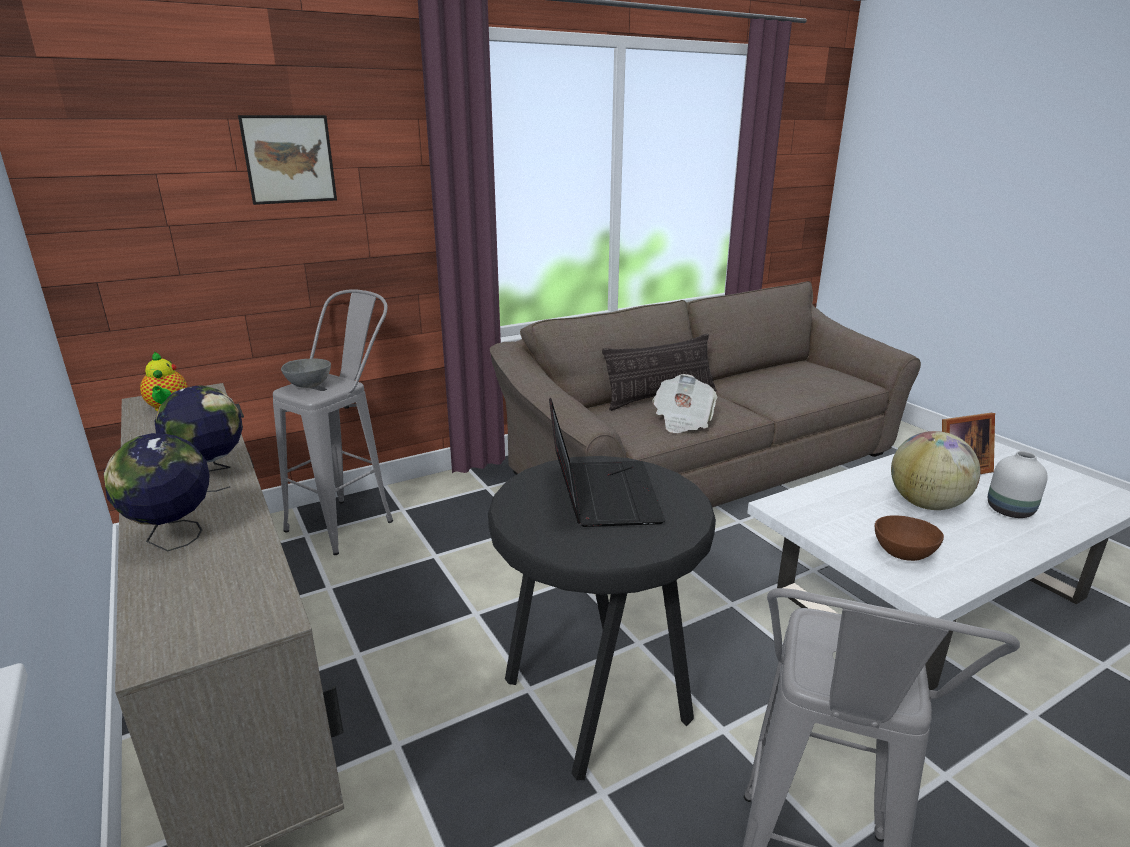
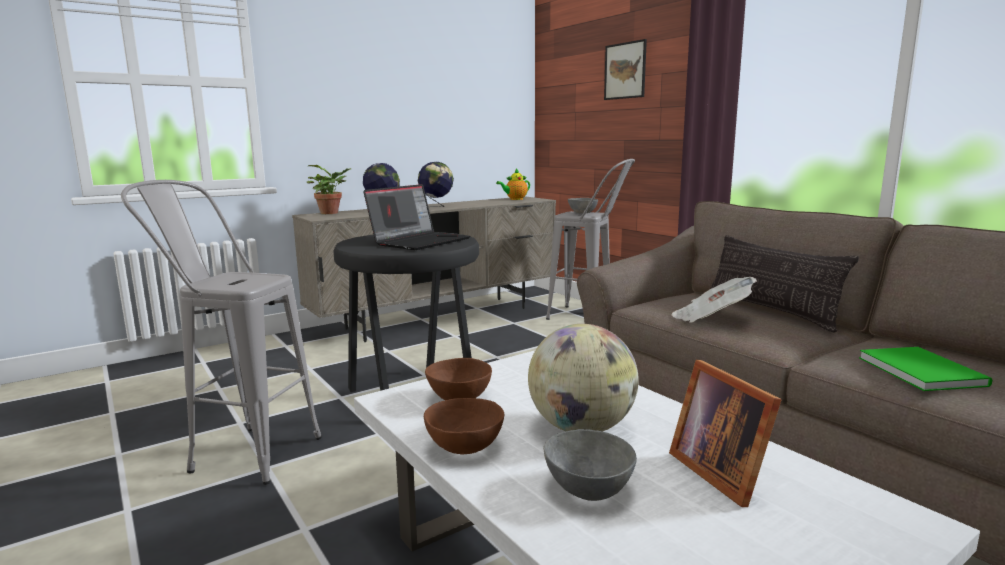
camera: 85 degrees right, 10 degrees down
(164, 612) = (332, 213): none -> potted plant
(600, 493) = (420, 241): laptop -> laptop turned 45 degrees counterclockwise
(789, 388) = (920, 370): none -> green book
(993, 553) = (463, 447): none -> brown bowl
(1008, 511) = (588, 488): white vase -> grey bowl

